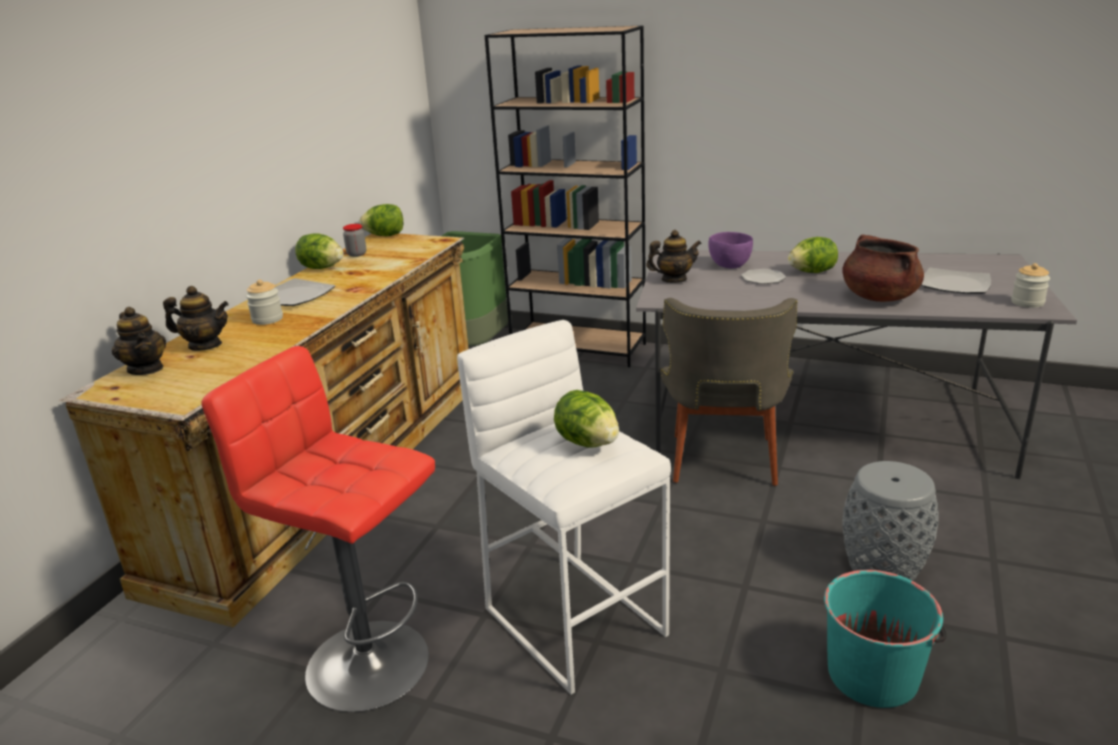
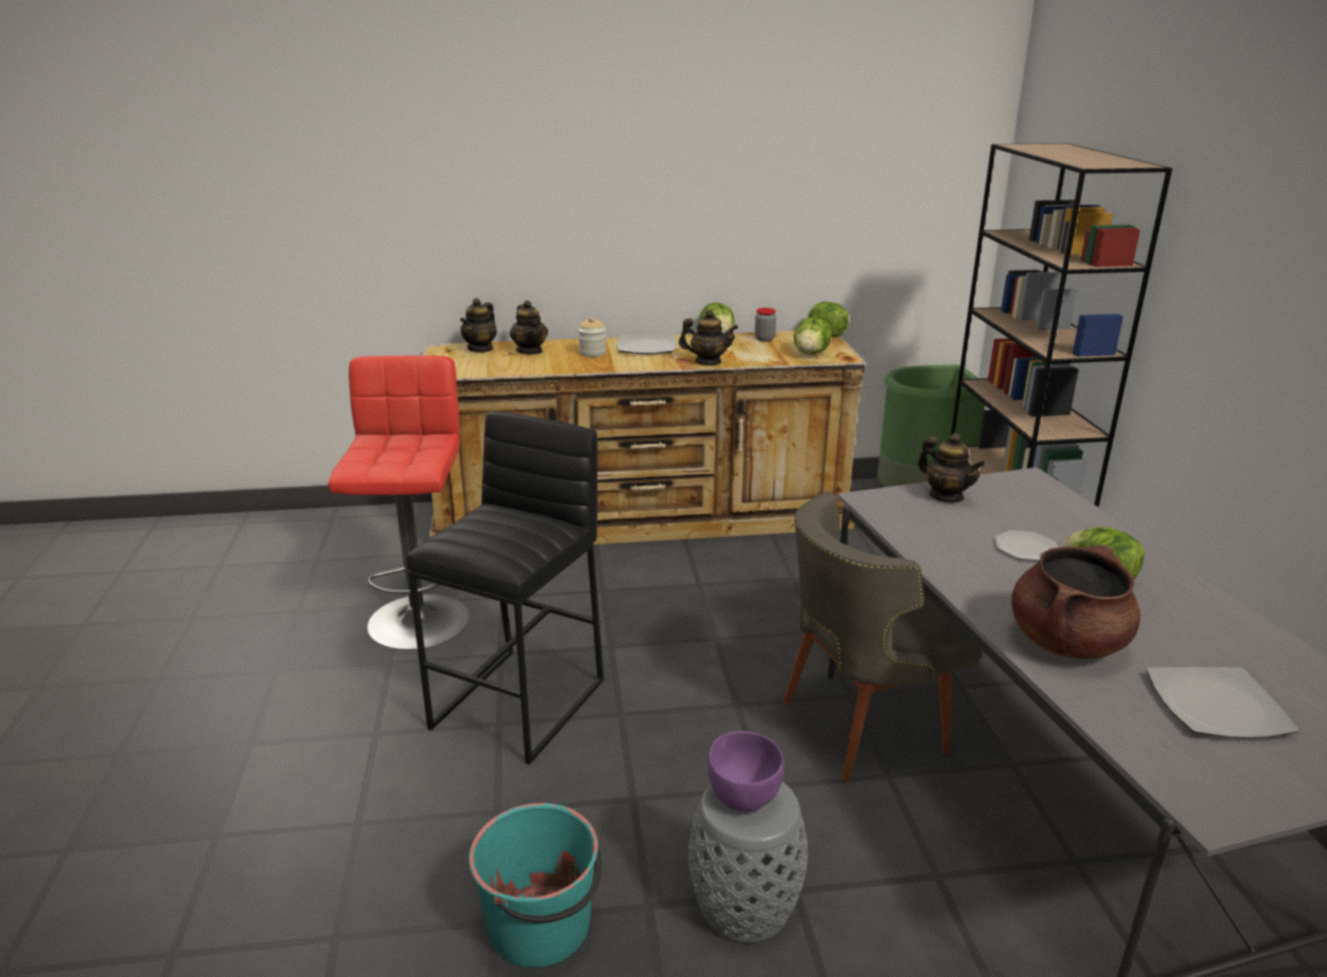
camera: 60 degrees right, 0 degrees up
(375, 281) = (708, 362): none -> teapot
(575, 619) = (521, 703): white stool -> black stool
(587, 443) = (501, 533): lettuce -> lettuce (811, 353)
(729, 266) = (1041, 519): purple bowl -> purple bowl (743, 797)
(1027, 302) = (1225, 788): jar -> none

